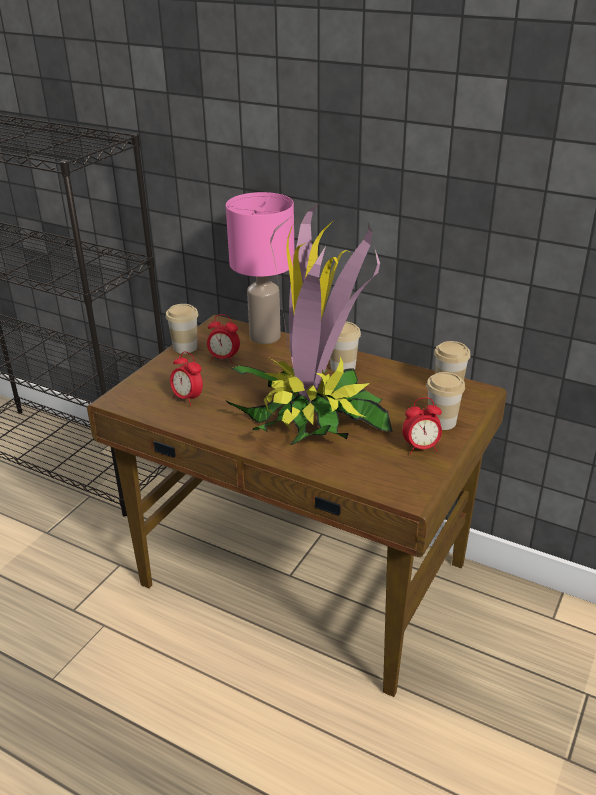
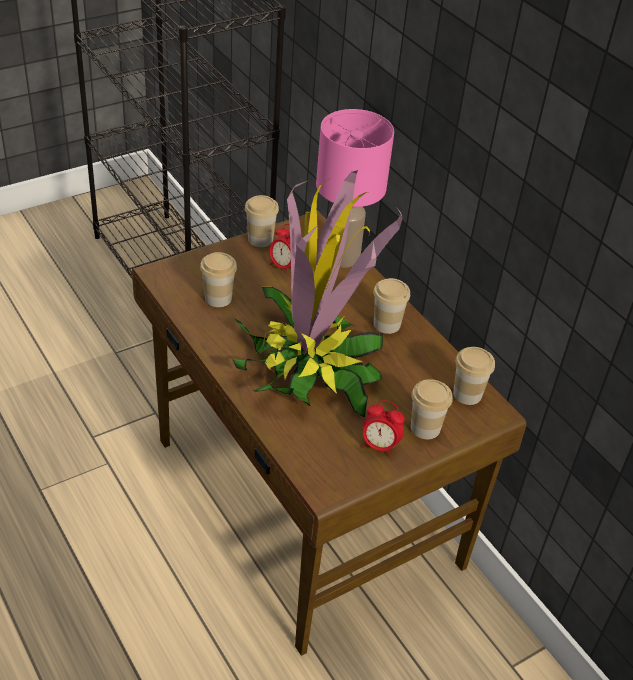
camera: 25 degrees right, 10 degrees up
(187, 398) = (218, 298): alarm clock -> cup

